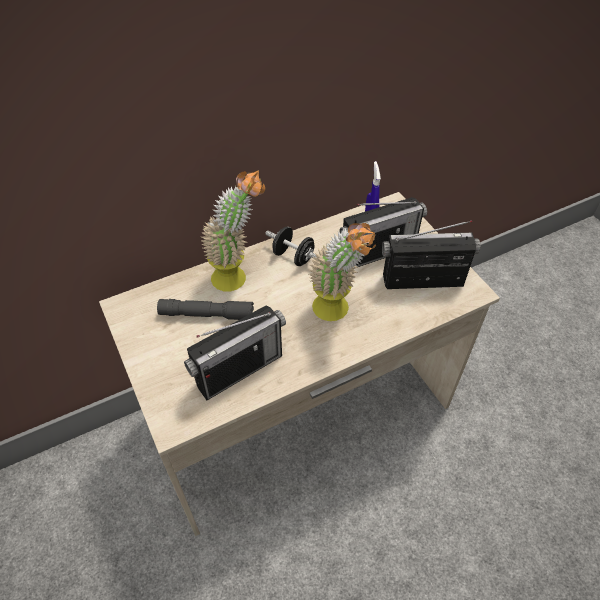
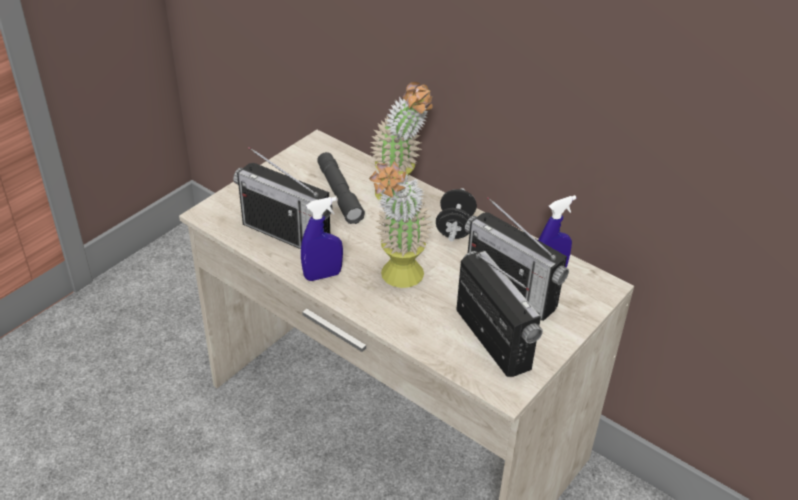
camera: 65 degrees right, 10 degrees down
(307, 360) = (322, 275): none -> blue spray bottle

